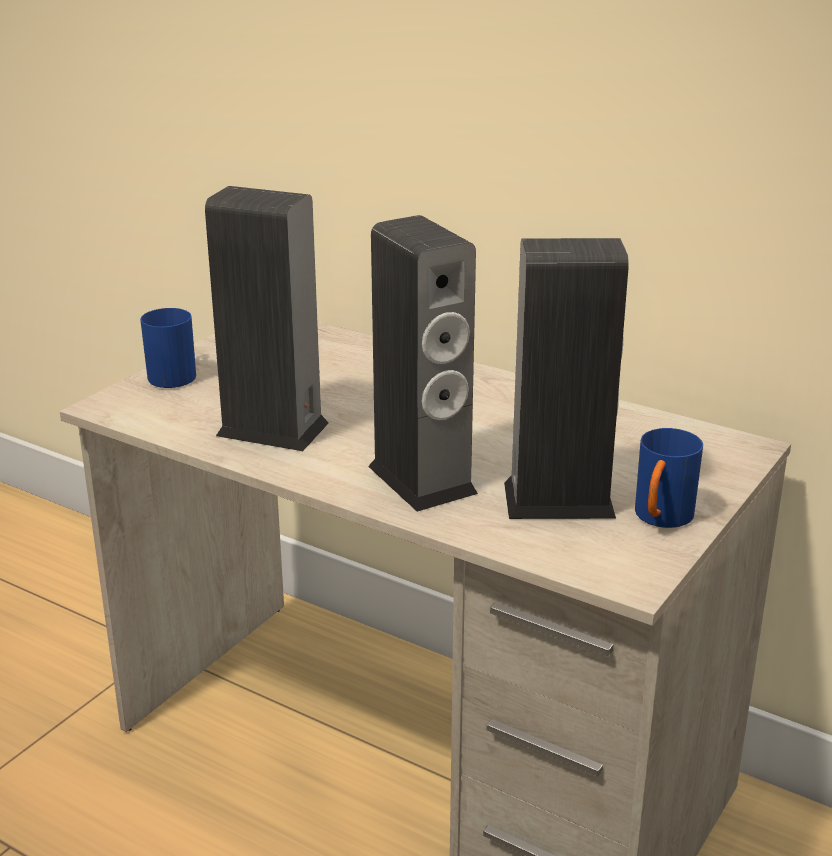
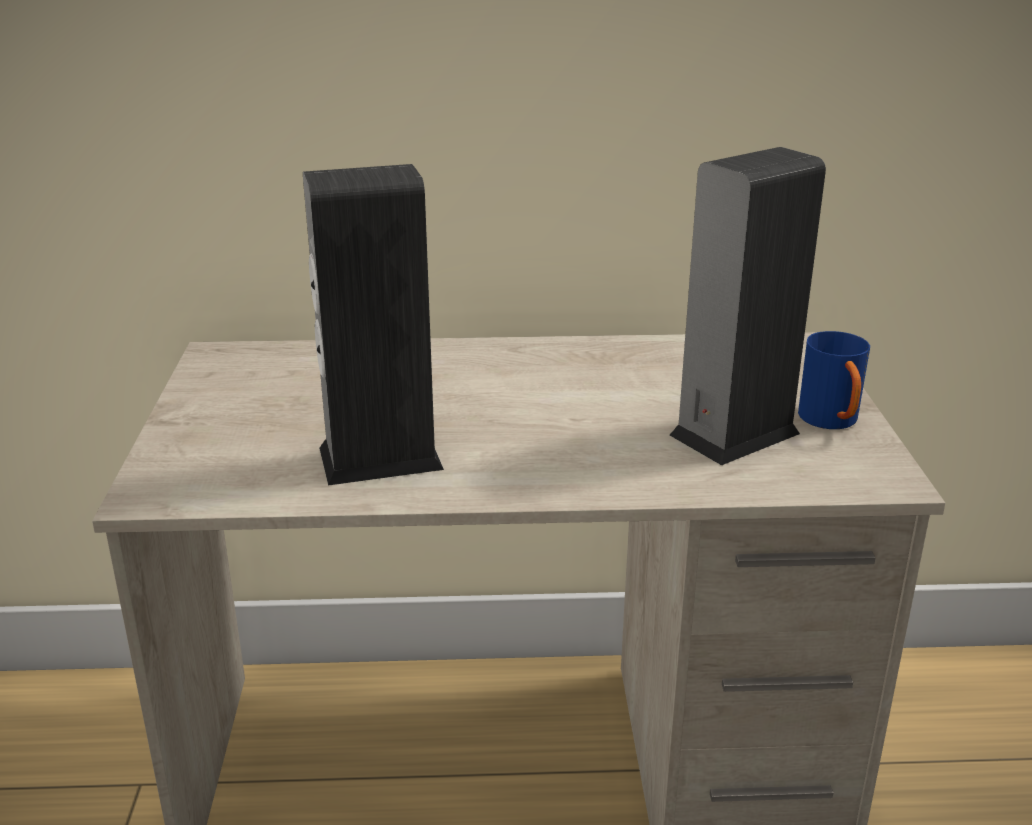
camera: 35 degrees left, 0 degrees up
(175, 374) = (185, 436): blue mug -> none
(422, 479) = (596, 457): speaker -> none

